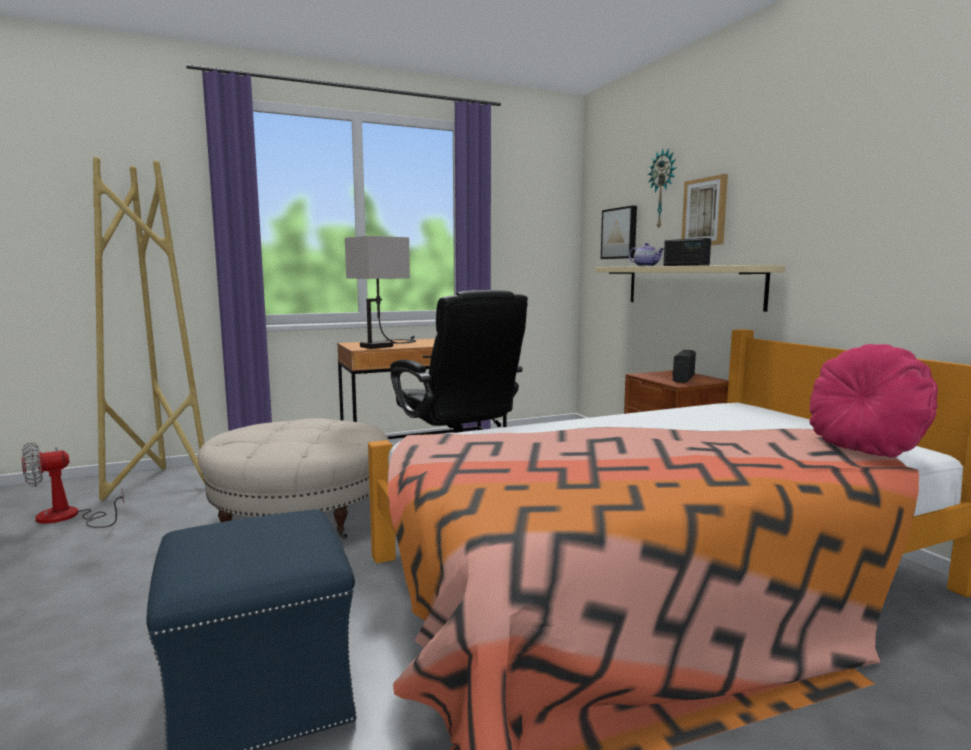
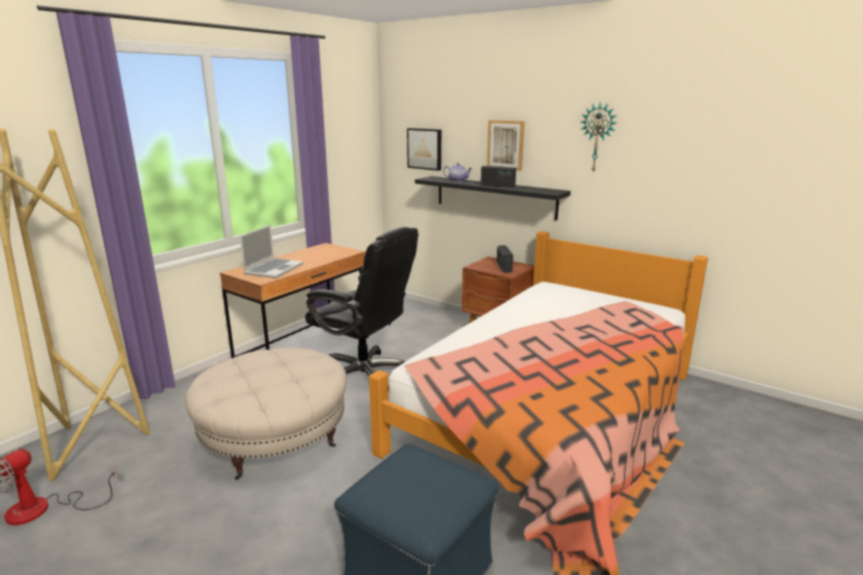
camera: 30 degrees left, 10 degrees up
(387, 344) = (274, 269): table lamp -> laptop
(663, 189) = (467, 121): wall clock -> wall clock (597, 138)
(691, 286) = (494, 197): beige shelf -> black shelf
(864, 450) = (650, 317): pink pillow -> none

